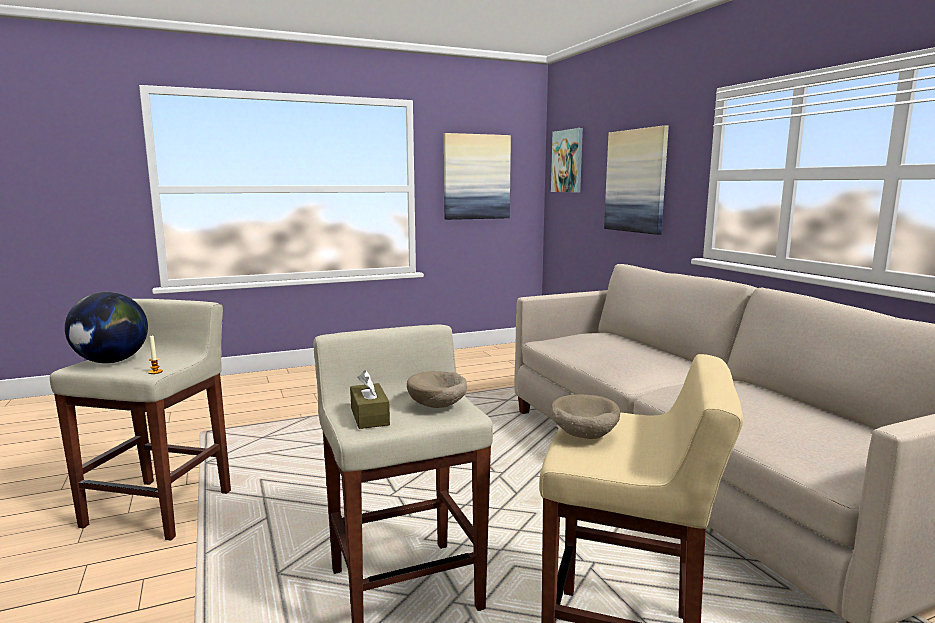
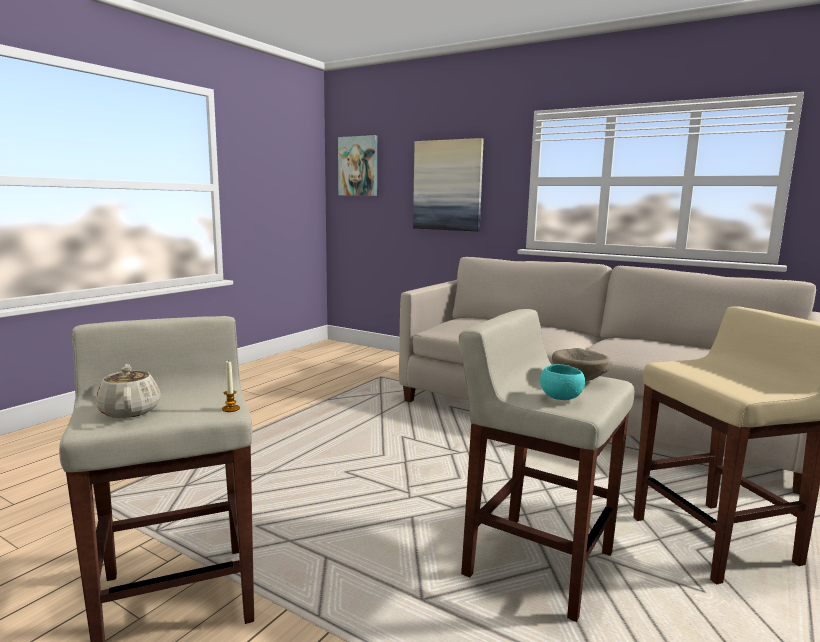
camera: 35 degrees left, 0 degrees up
(112, 361) = (130, 410): globe -> beige teapot
(369, 416) = (560, 398): brown tissue box -> turquoise bowl
(476, 177) = (272, 178): picture -> none
(582, 435) = (710, 378): beige bowl -> none

